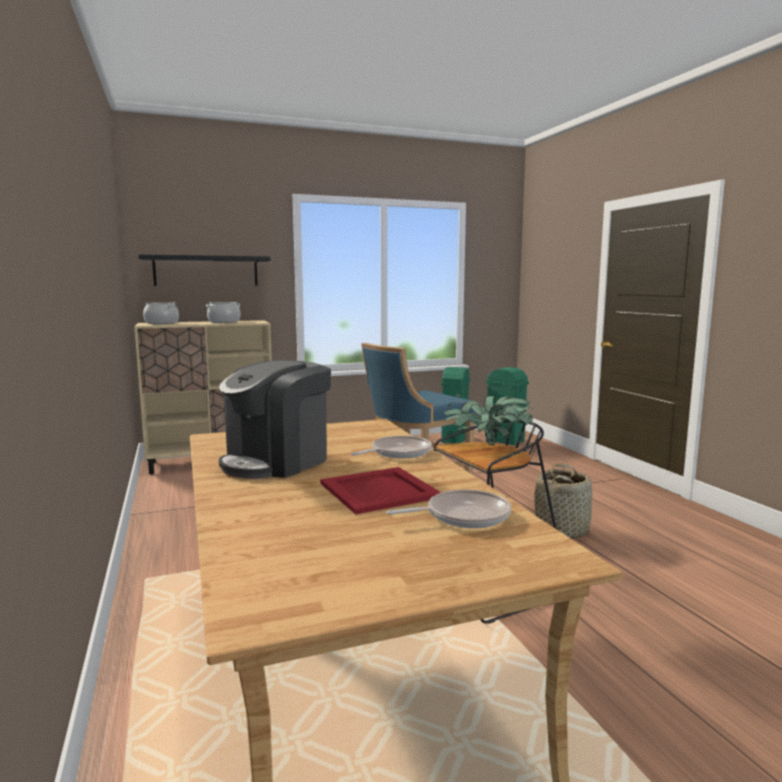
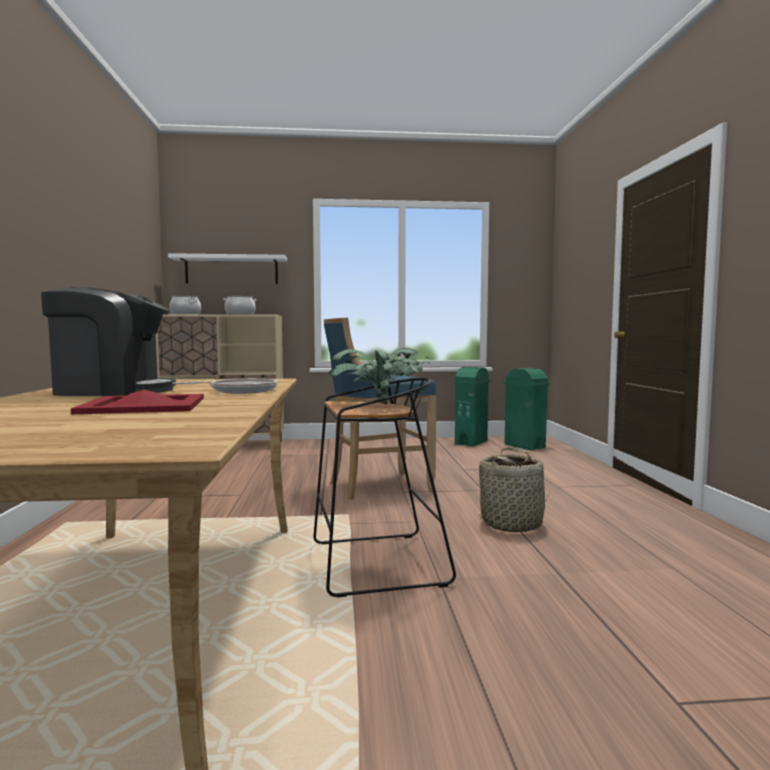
camera: 15 degrees right, 5 degrees down
(206, 271) = (231, 270): black shelf -> white shelf
(277, 461) = (112, 391): coffee machine -> coffee machine turned 150 degrees counterclockwise
(463, 516) = (170, 420): frying pan -> none

